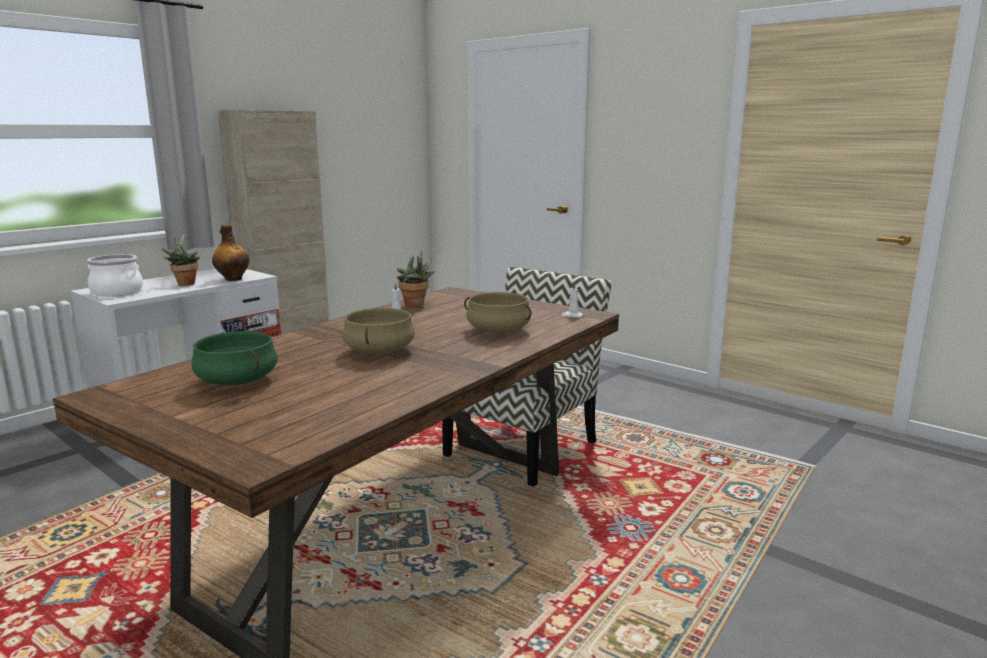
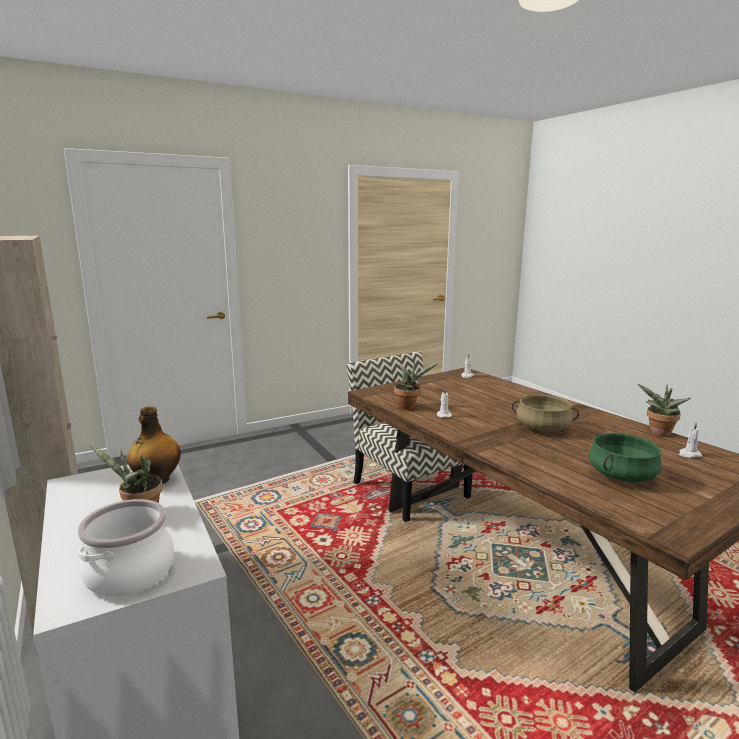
camera: 70 degrees left, 0 degrees up
(313, 416) = (689, 454): none -> white candle
(392, 405) = (658, 434): none -> potted plant
(498, 331) = (498, 395): beige cooking pot -> none

